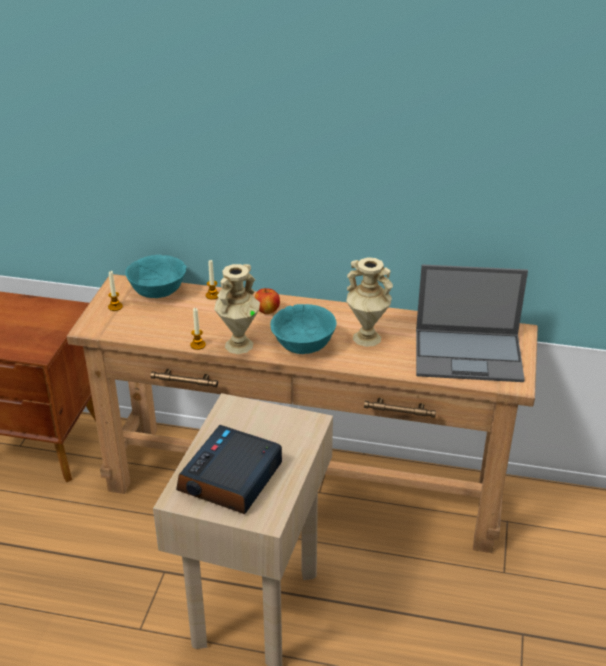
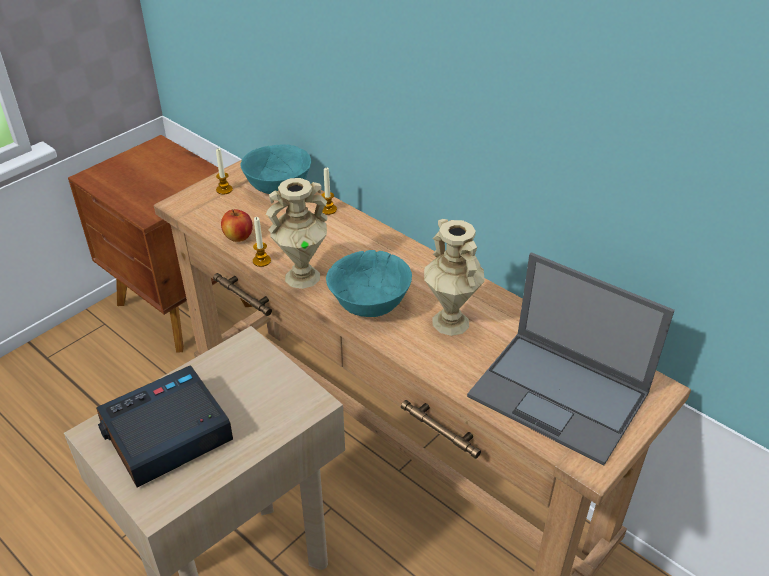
camera: 30 degrees right, 5 degrees up
(267, 311) = (368, 247): apple -> apple (238, 237)

